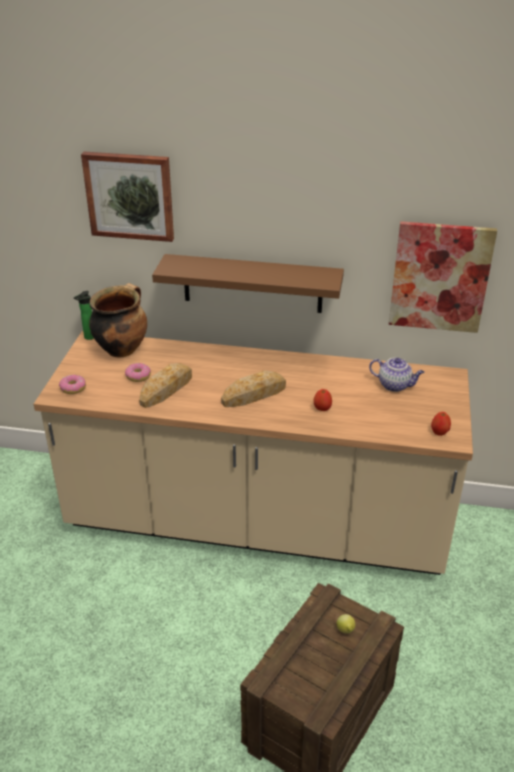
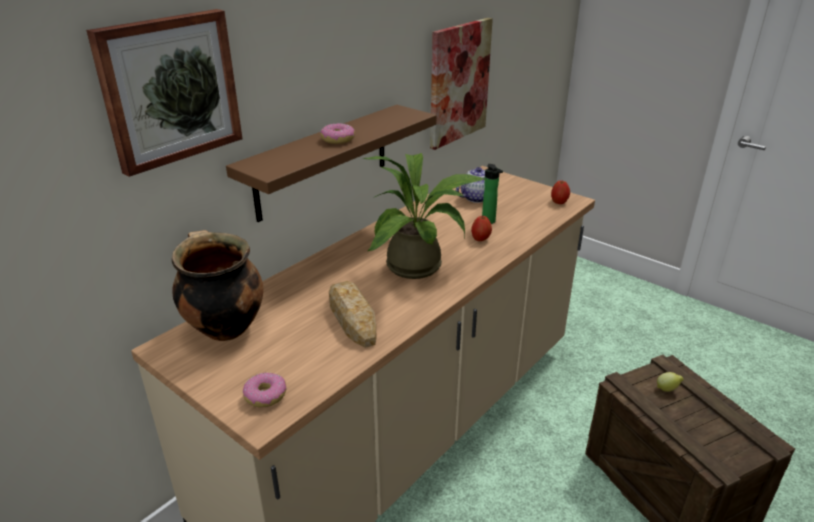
camera: 60 degrees left, 5 degrees down
(88, 337) = (158, 348): bottle -> bottle (489, 222)
(138, 376) = (302, 331): donut -> donut (338, 140)
(254, 394) = (421, 266): bread -> potted plant

